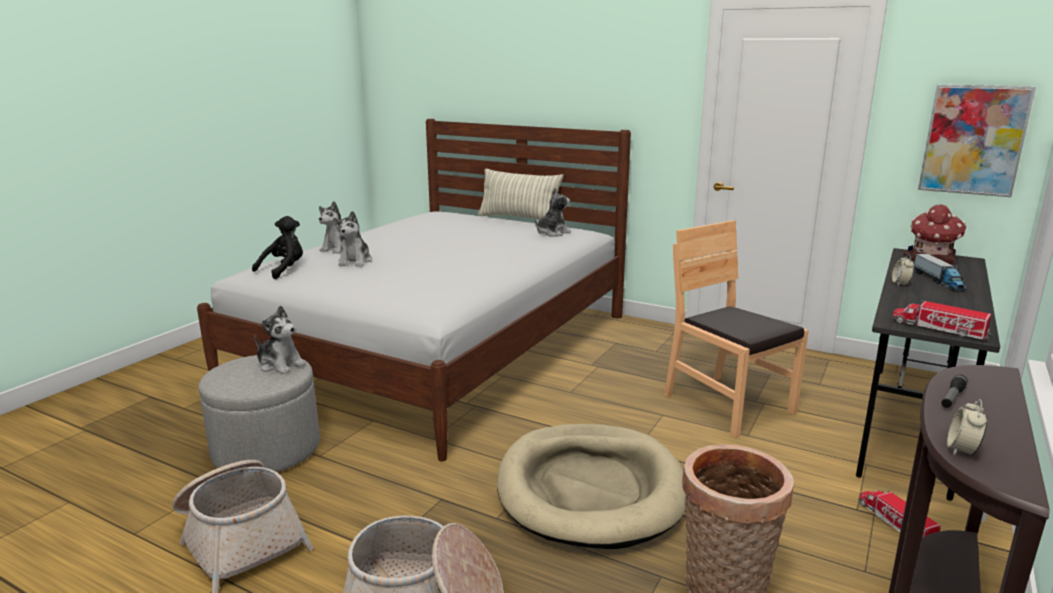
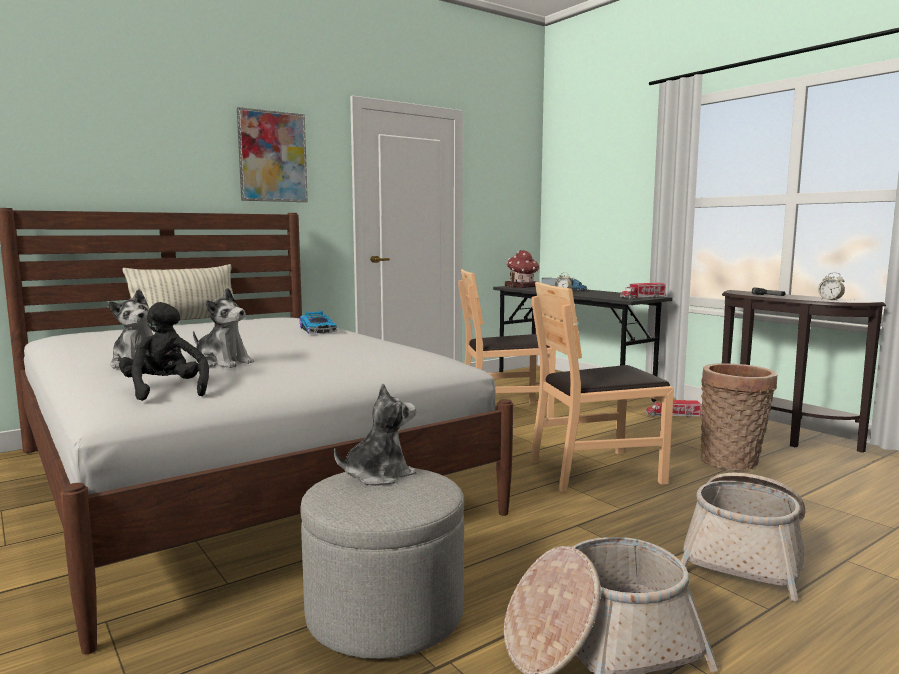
camera: 65 degrees left, 10 degrees down
(512, 252) = (319, 330): none -> toy car
(552, 233) = (275, 320): plush toy -> none
(590, 489) = (595, 471): beige dog bed -> brown chair
(973, 140) = (512, 211): picture -> picture (272, 156)

